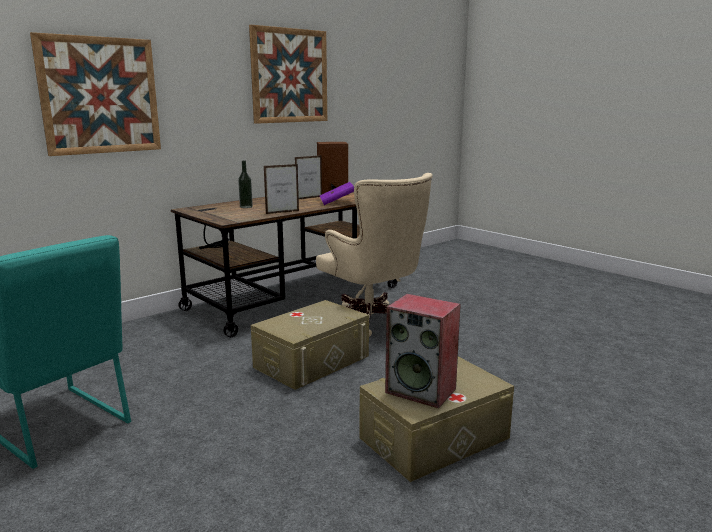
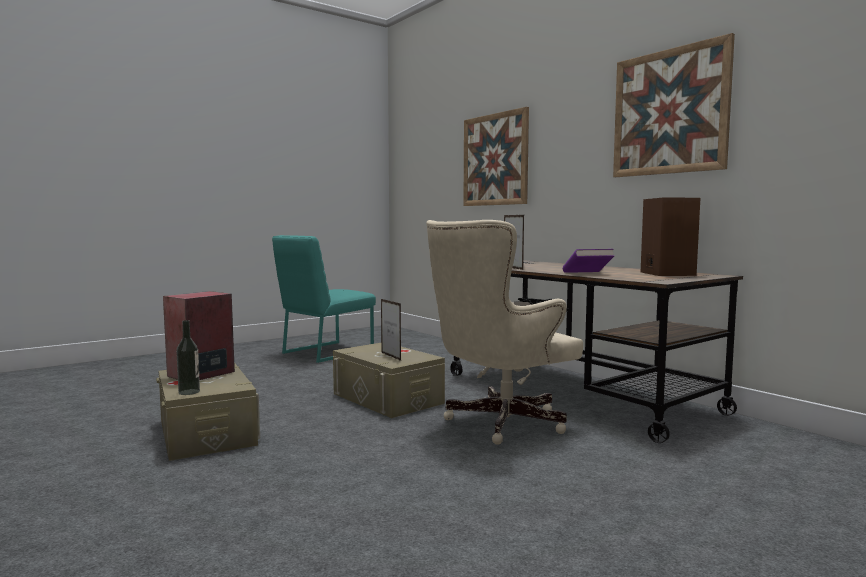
camera: 95 degrees right, 10 degrees down
(246, 207) = (542, 265): bottle -> bottle (189, 392)
(309, 198) = (614, 271): picture frame -> picture frame (391, 356)

